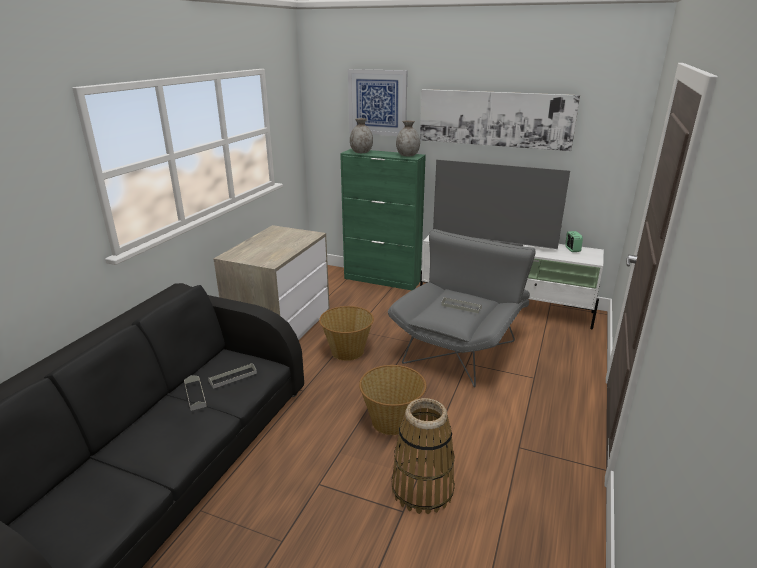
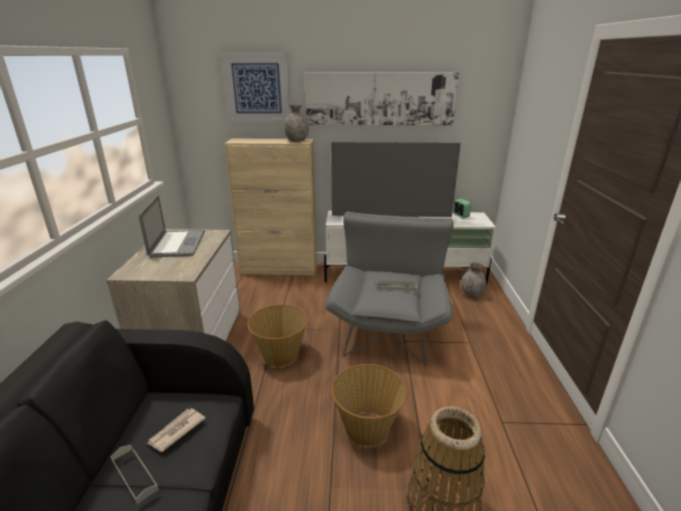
camera: 20 degrees left, 0 degrees up
(233, 377) = (176, 431): grey tray -> newspaper
(277, 239) = (178, 244): none -> laptop
(361, 152) = (246, 141): grey vase -> grey vase (471, 294)
(382, 280) = (279, 269): green cabinet -> beige cabinet

